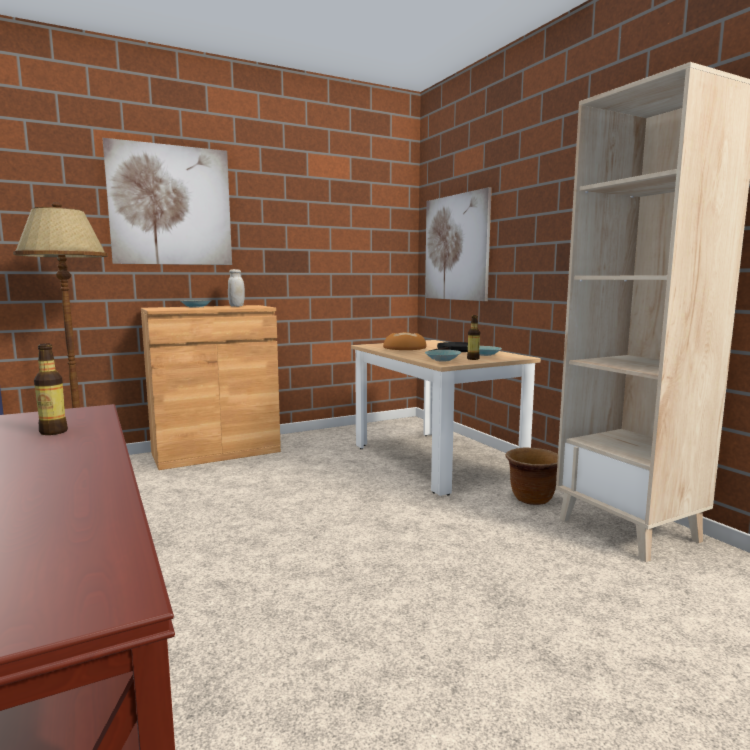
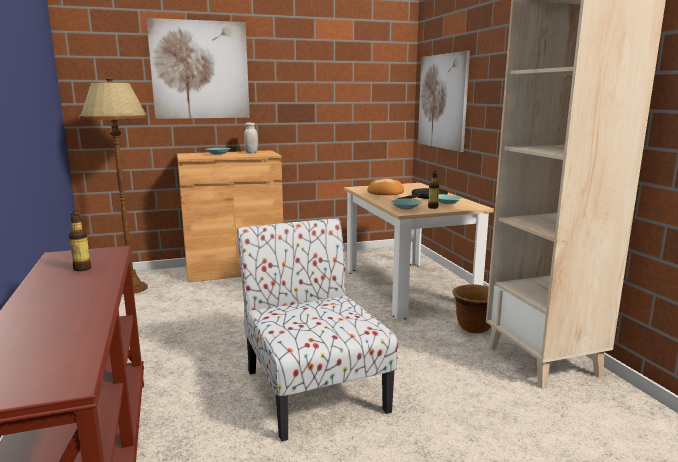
camera: 10 degrees right, 5 degrees up
(370, 588) = (313, 388): none -> chair

